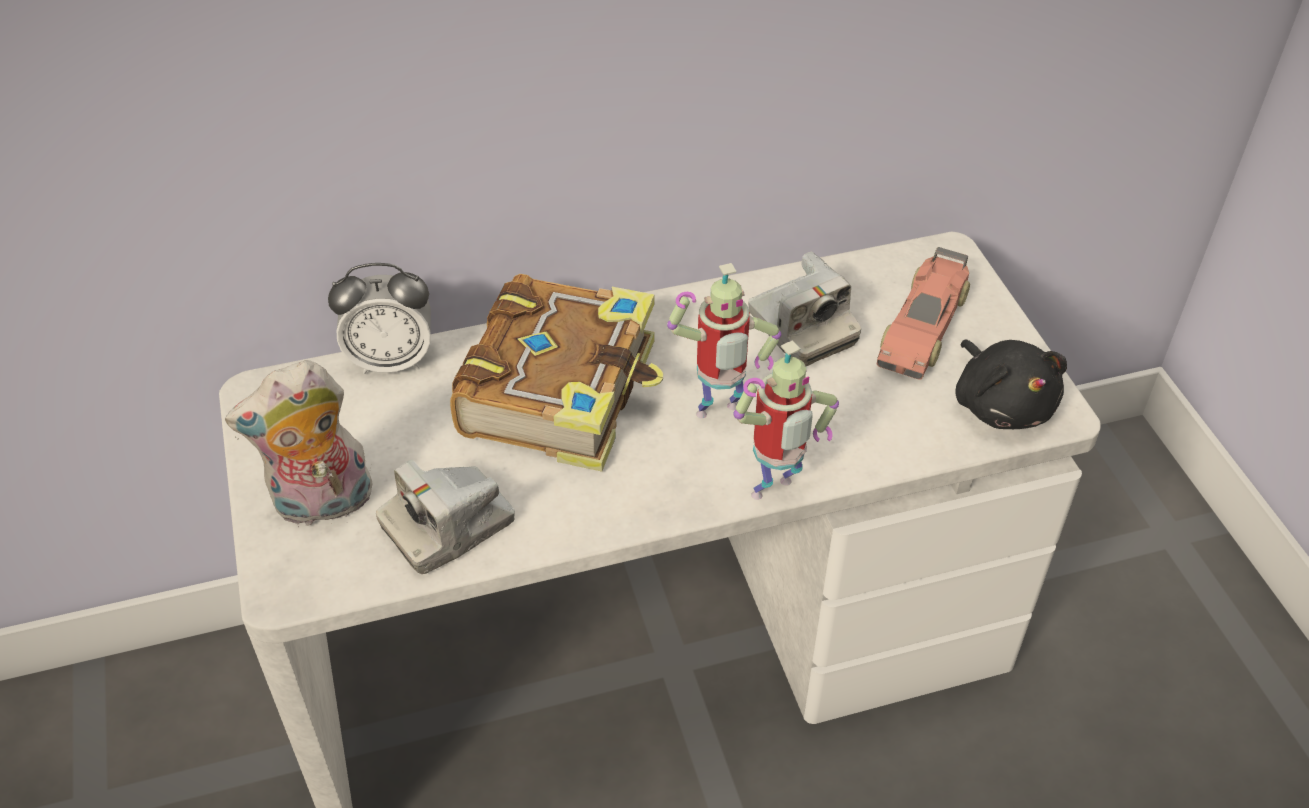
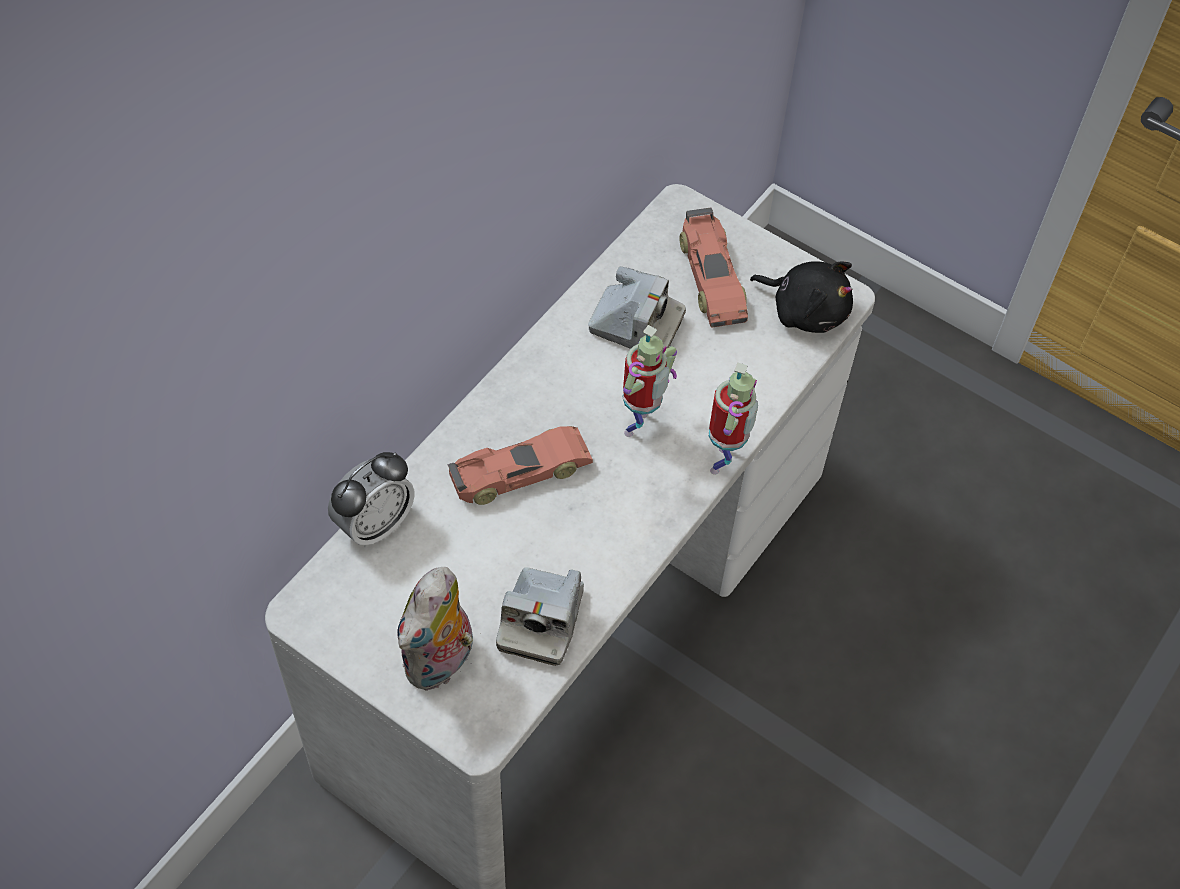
camera: 40 degrees left, 10 degrees up
(562, 390) = (519, 472): book -> toy car

